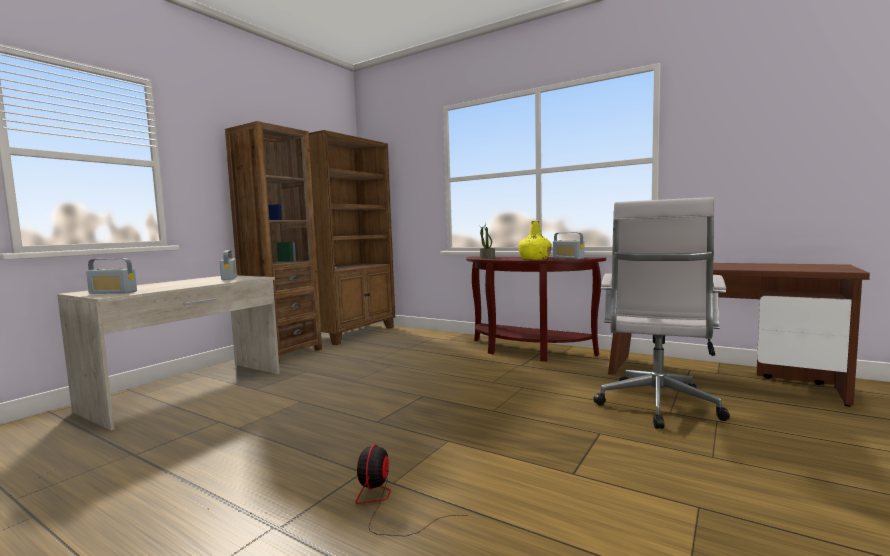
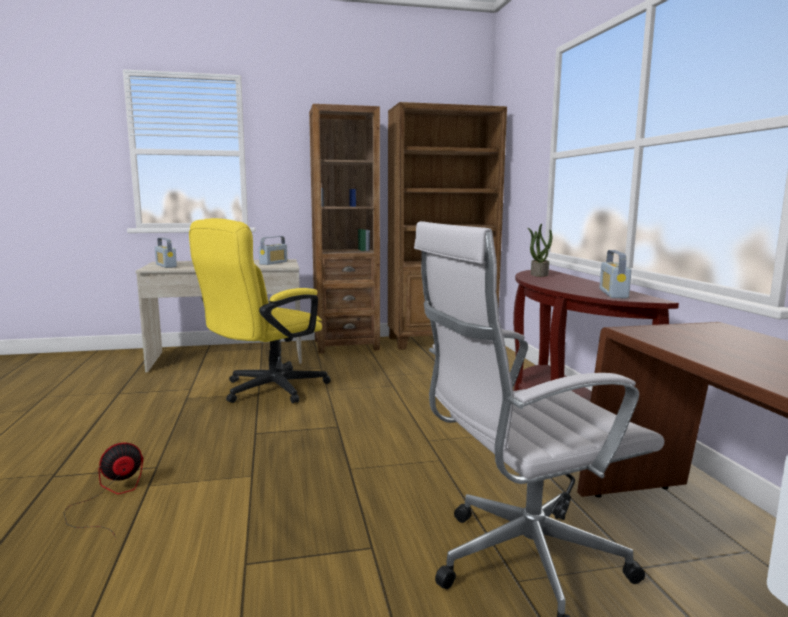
camera: 45 degrees right, 5 degrees up
(302, 398) = (266, 390): none -> yellow office chair
(535, 259) = (566, 287): yellow bottle -> none

